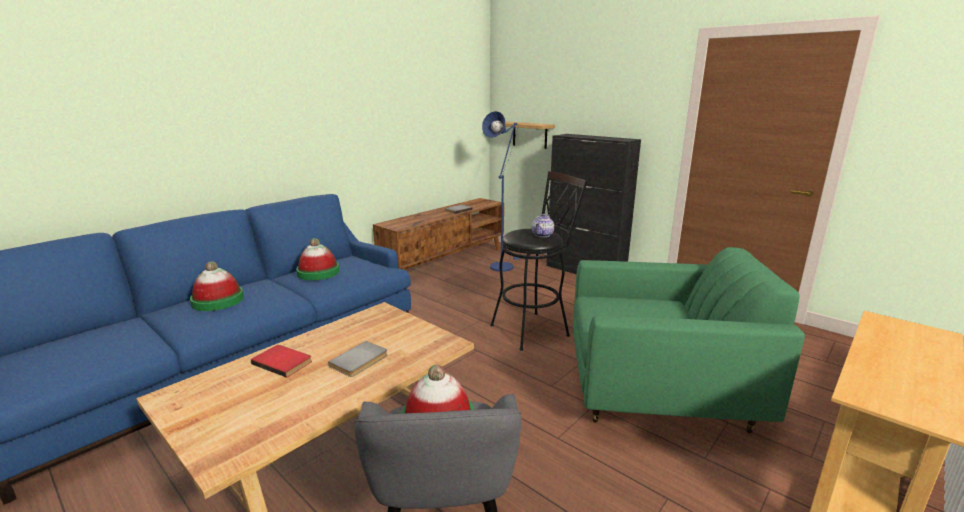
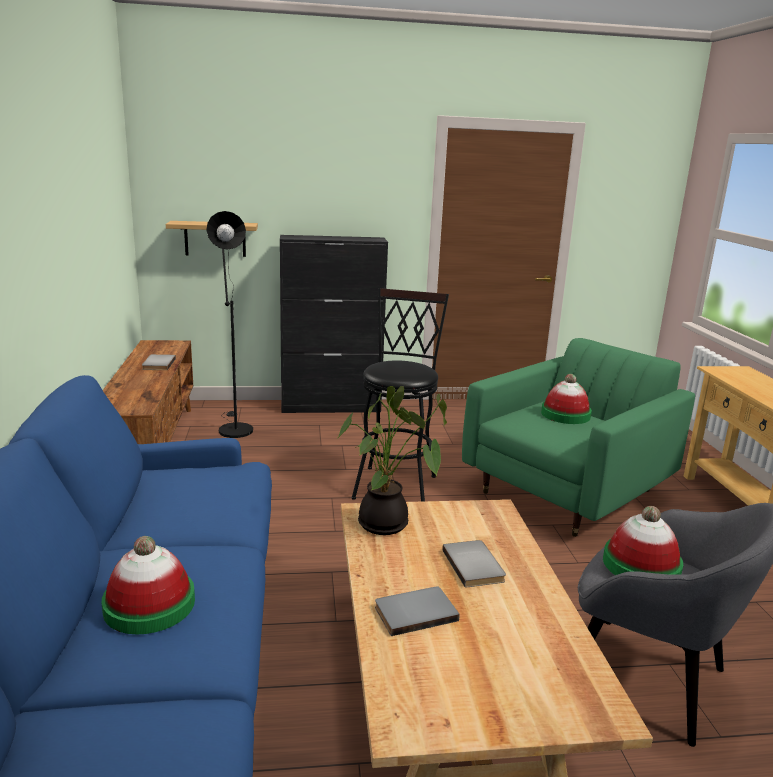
camera: 50 degrees left, 0 degrees up
(283, 362) = (414, 612): red book -> grey book
(318, 272) = (182, 506): hat -> hat (565, 414)
(375, 321) = (387, 525): none -> potted plant
(503, 265) = (233, 428): blue floor lamp -> black floor lamp
(543, 235) = (413, 366): teapot -> none

